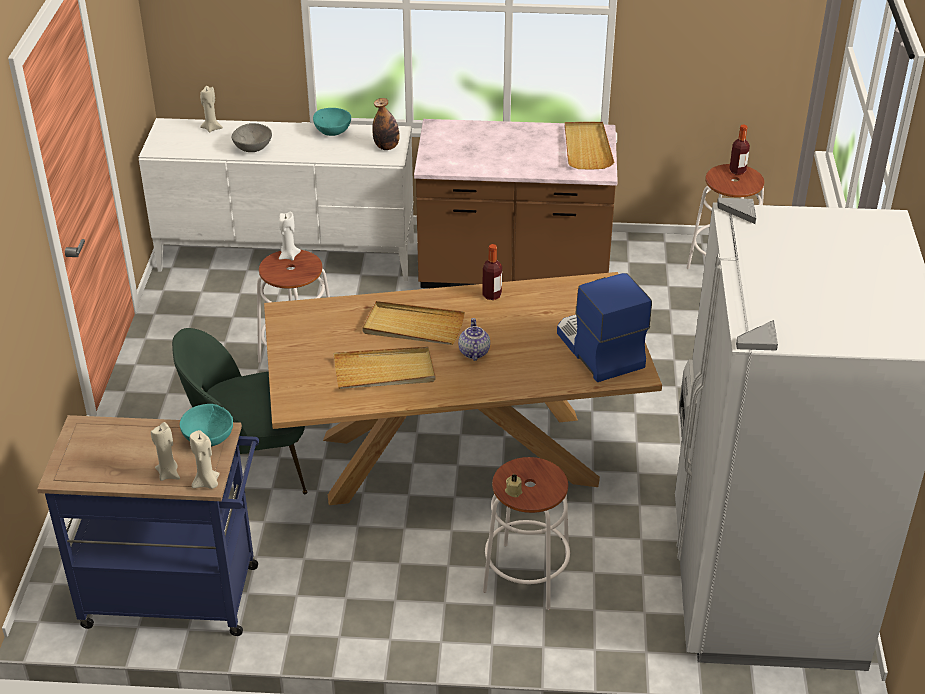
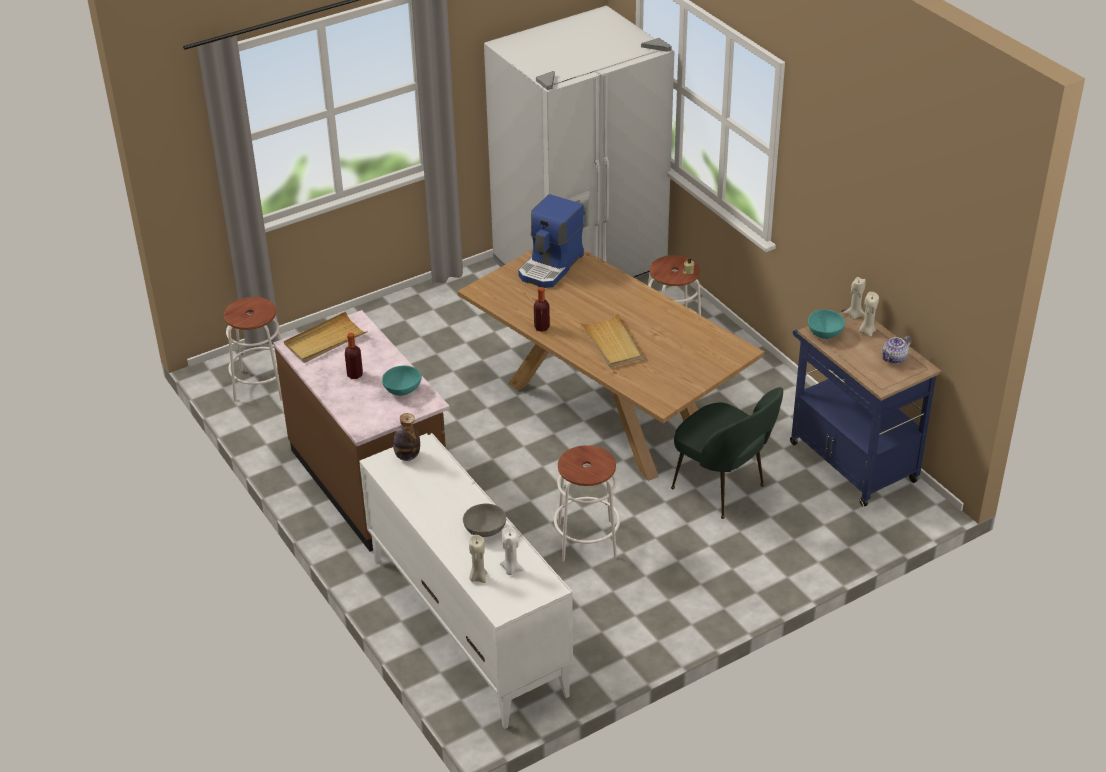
camera: 125 degrees left, 0 degrees up
(289, 256) = (575, 472): white candle -> white candle (511, 569)
(332, 132) = (412, 499): turquoise bowl -> turquoise bowl (403, 390)
(384, 372) = (668, 333): beige tray -> none
(473, 352) = (609, 309): teapot -> teapot (894, 359)
(737, 171) = (236, 314): bottle -> bottle (355, 375)

